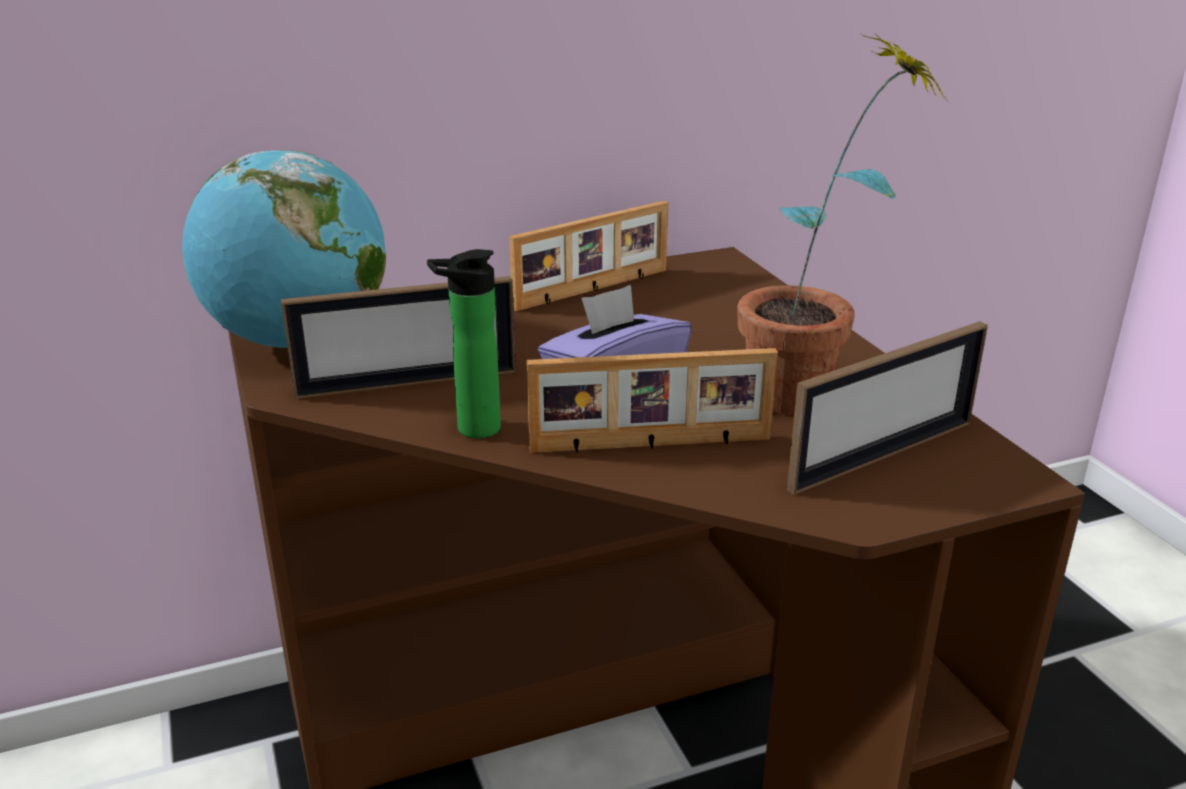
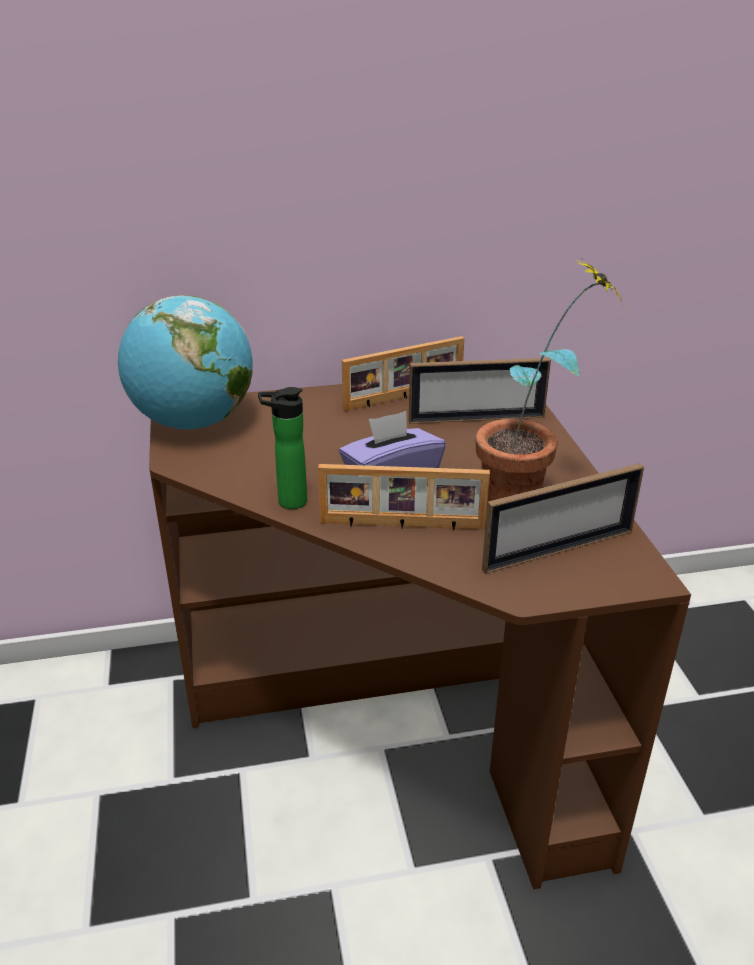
camera: 10 degrees right, 5 degrees up
(407, 383) = (255, 462): picture frame -> picture frame (476, 419)

